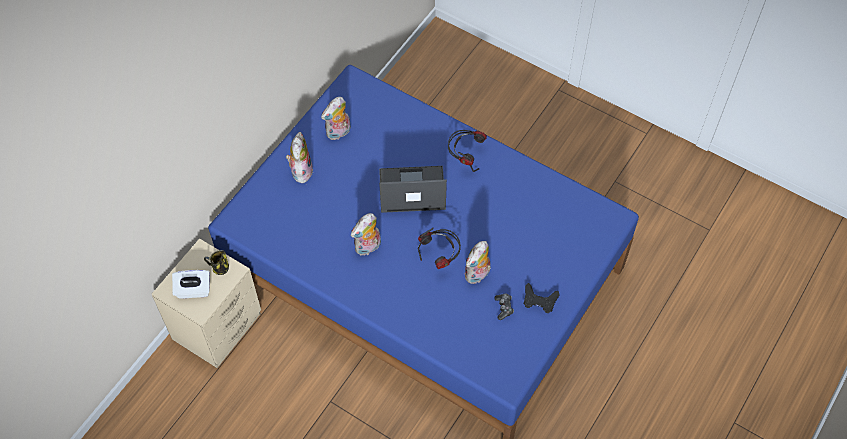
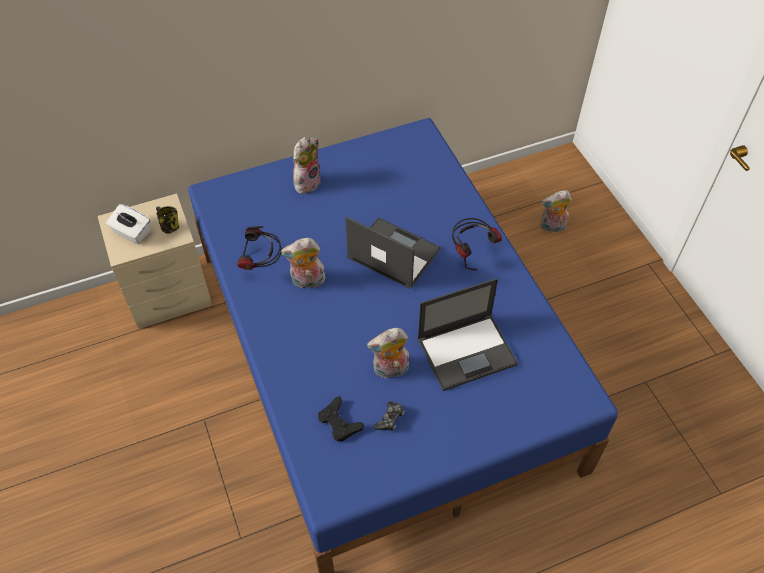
camera: 35 degrees right, 5 degrees down
(338, 133) = (368, 168): plush toy -> plush toy (552, 227)
(440, 257) = (367, 331): headphones -> headphones (262, 265)
(517, 230) = (467, 351): none -> laptop
(539, 300) = (433, 435): black game controller -> black game controller (339, 422)

